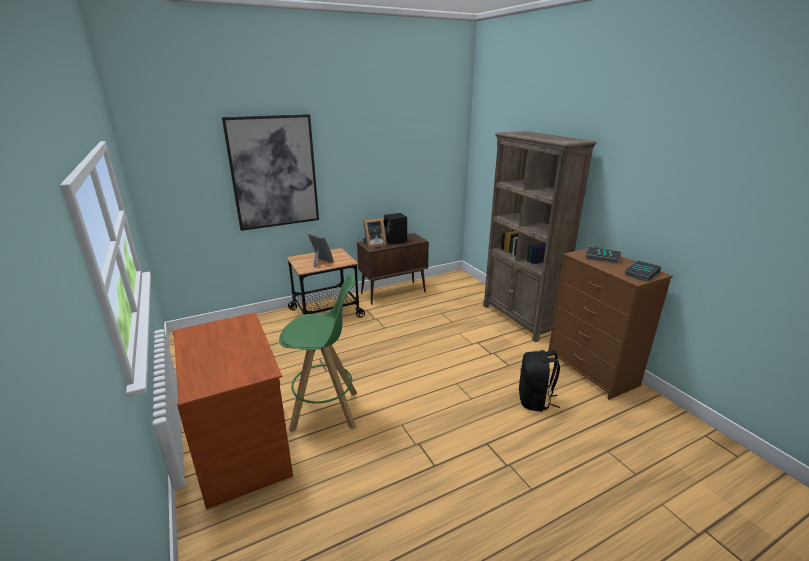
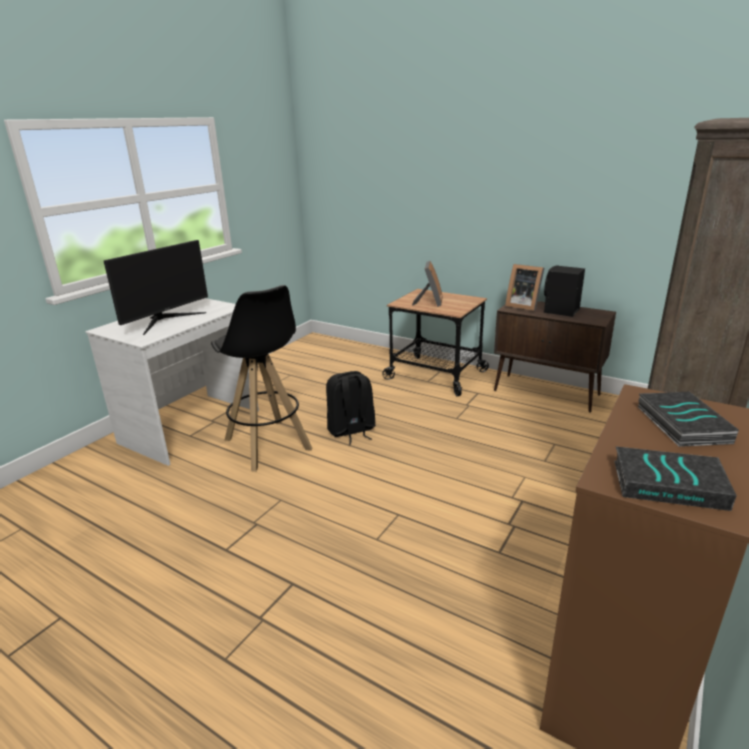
camera: 60 degrees right, 0 degrees up
(228, 353) = (166, 320): none -> monitor
(243, 447) = (192, 427): brown desk -> white desk
(274, 172) = (422, 177): picture -> none
(326, 411) = (268, 445): green stool -> black stool
(535, 400) = (433, 610): black backpack -> black backpack (351, 431)

